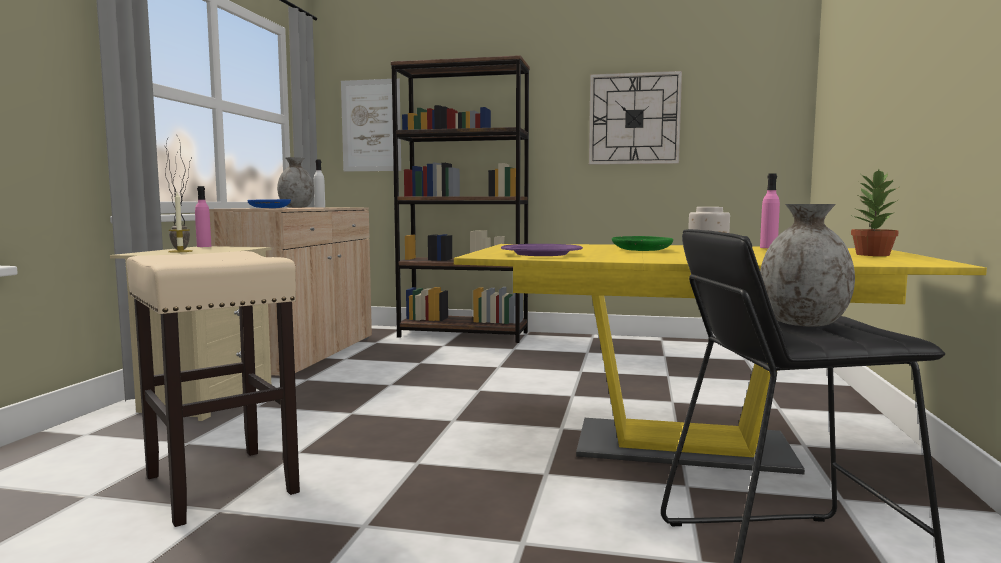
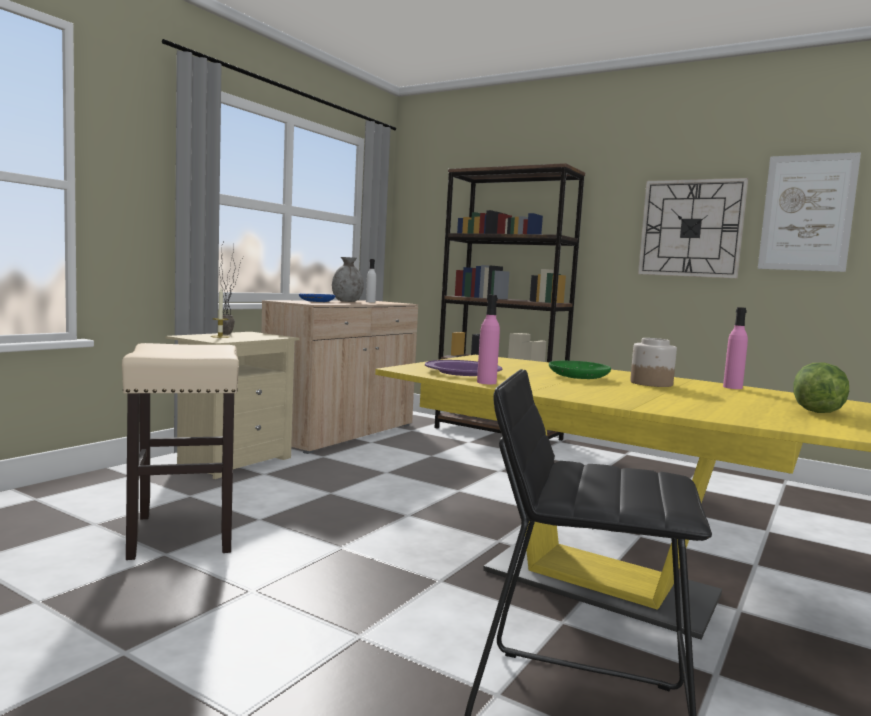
camera: 20 degrees right, 0 degrees up
(204, 246) = (250, 332): pink bottle -> pink bottle (486, 382)
(371, 125) = (437, 226): picture -> picture (807, 213)
(802, 324) = (609, 479): grey vase -> none
(871, 255) = (816, 411): potted plant -> lettuce

